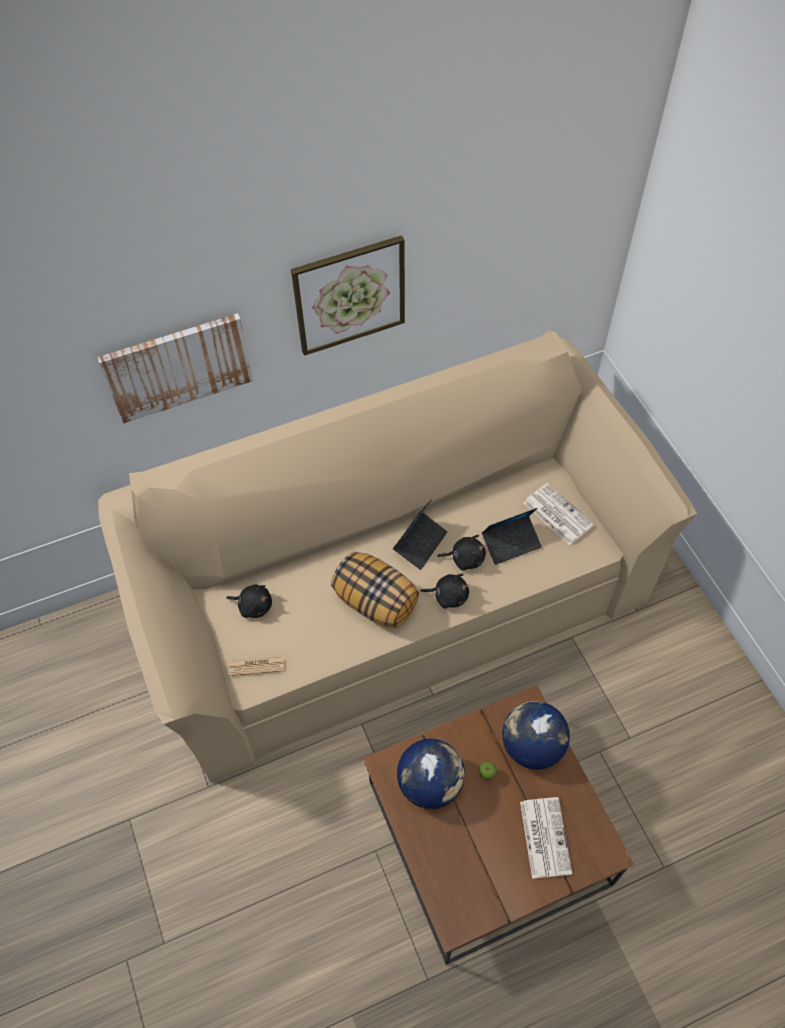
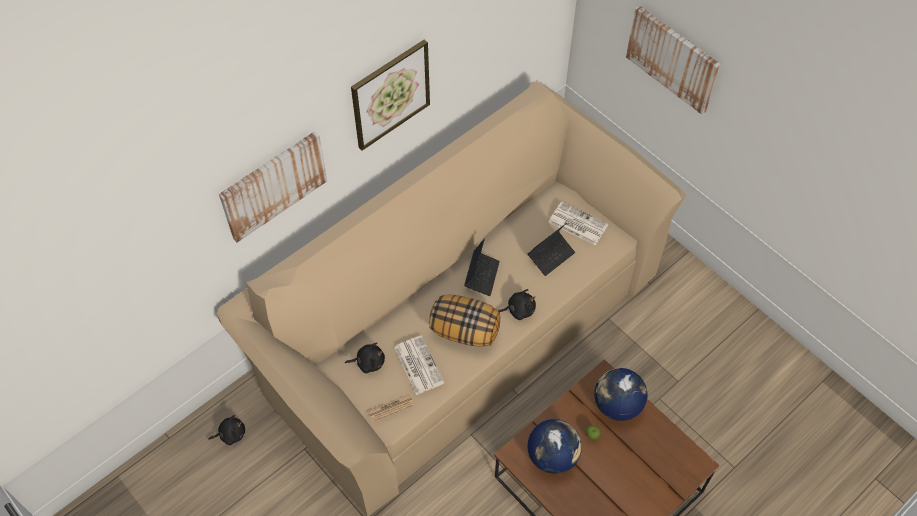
camera: 20 degrees left, 0 degrees up
(465, 558) = (520, 277): black plush toy -> black plush toy (231, 434)
(544, 836) = (650, 467): newspaper -> newspaper (418, 364)
(722, 338) = (672, 59): none -> picture

